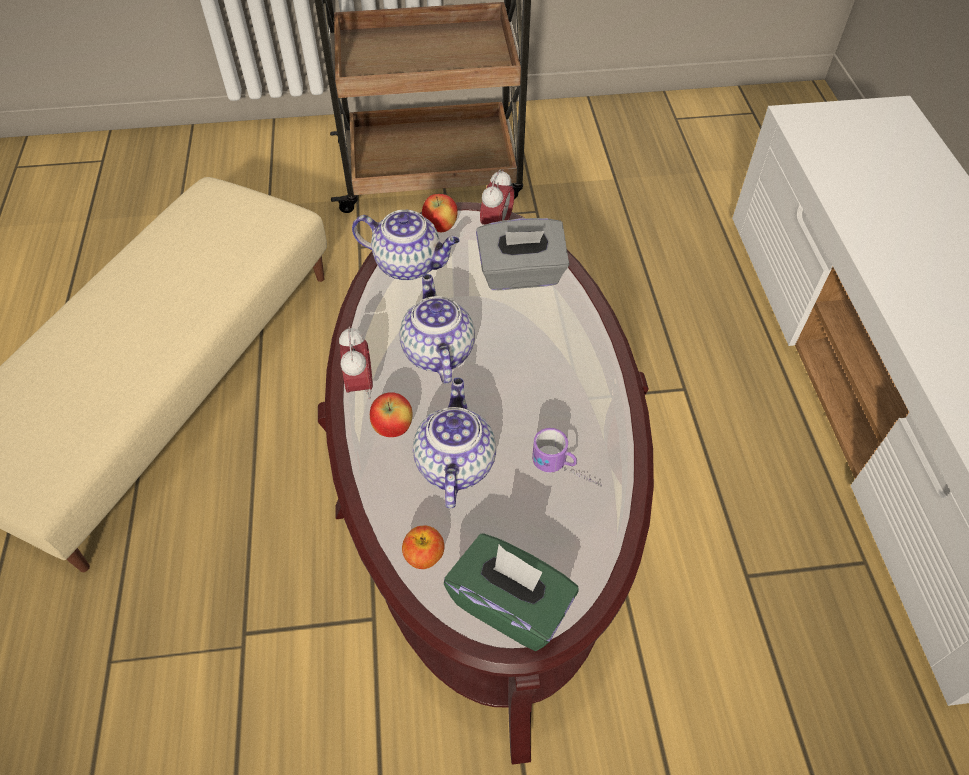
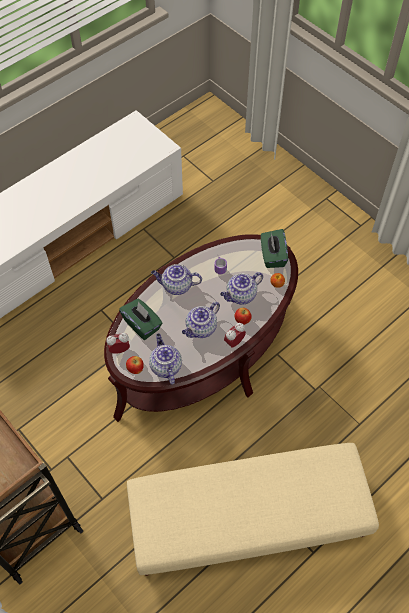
camera: 125 degrees left, 5 degrees up
(521, 275) = (142, 325): grey tissue box -> green tissue box
(569, 367) = (176, 286): none -> teapot

